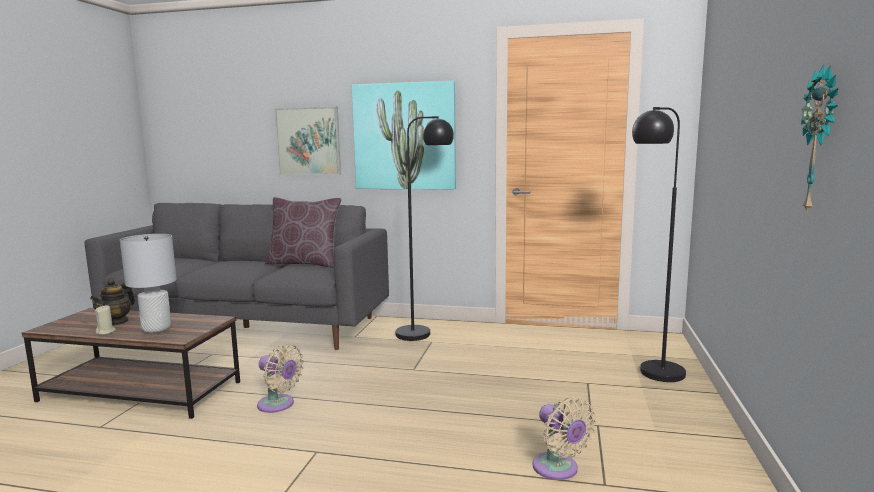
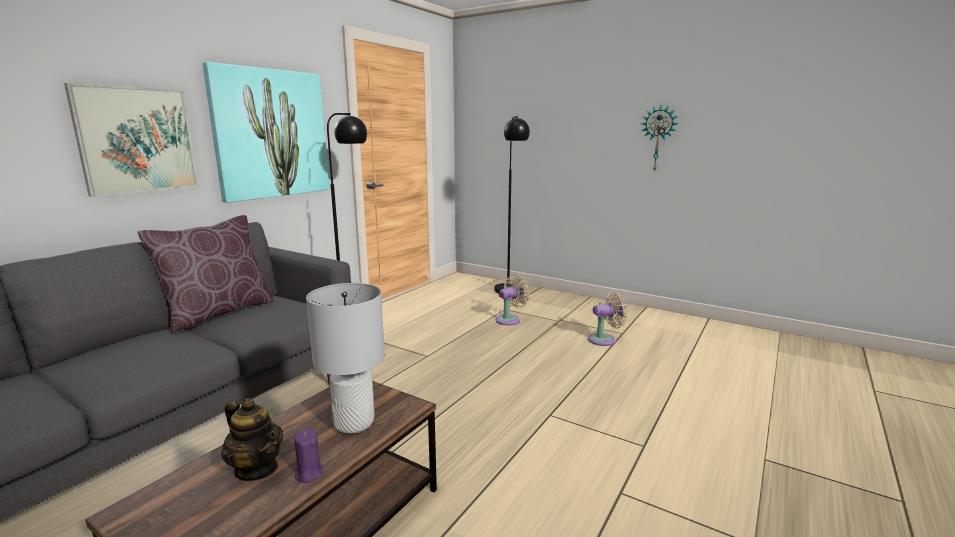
camera: 70 degrees left, 5 degrees up
(106, 332) = (309, 473): beige candle -> purple candle
(278, 405) = (446, 429): beige fan -> beige fan (510, 320)

